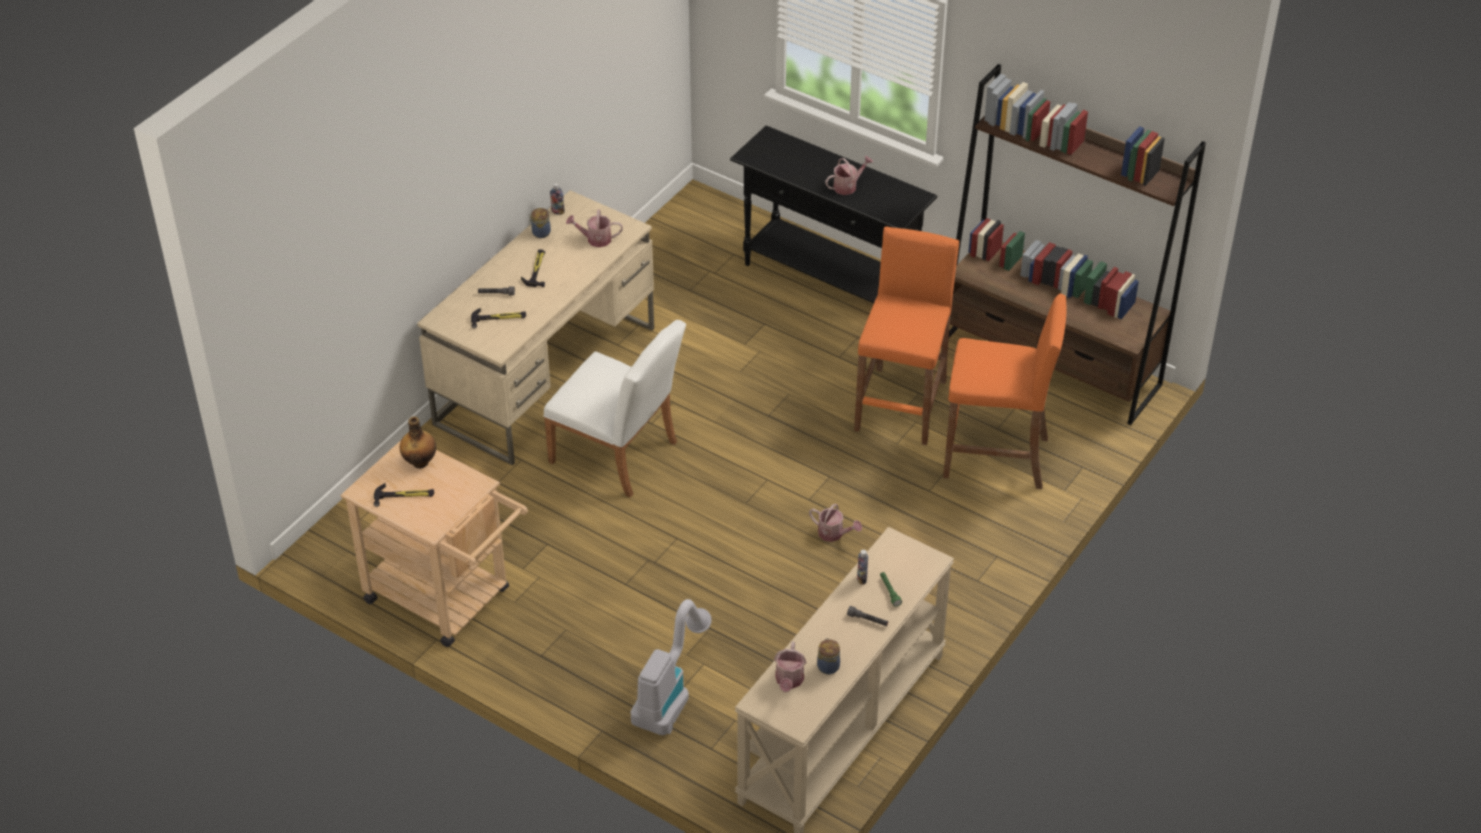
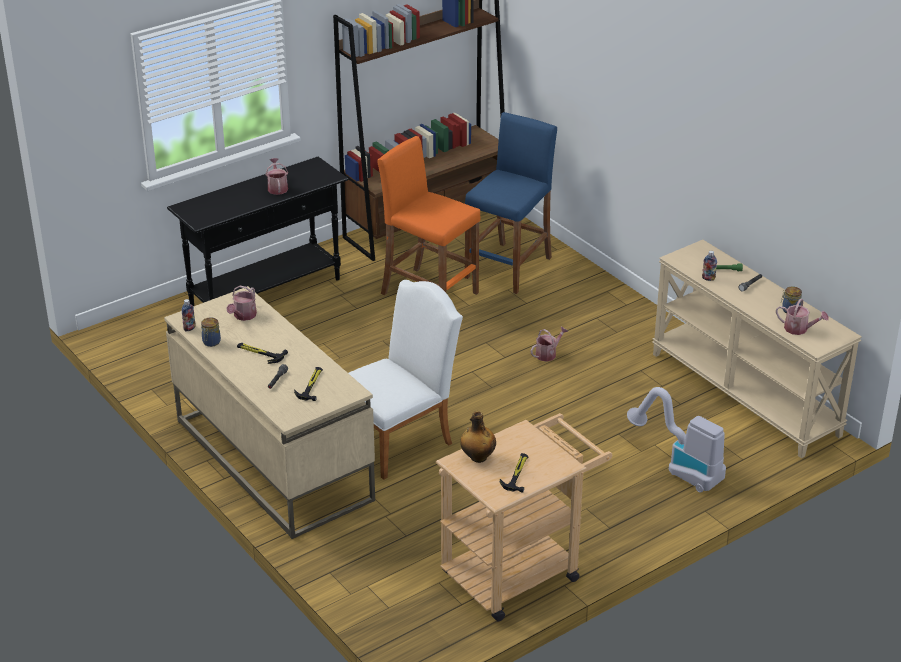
camera: 70 degrees left, 10 degrees down
(996, 457) = (509, 267): orange stool -> blue stool

